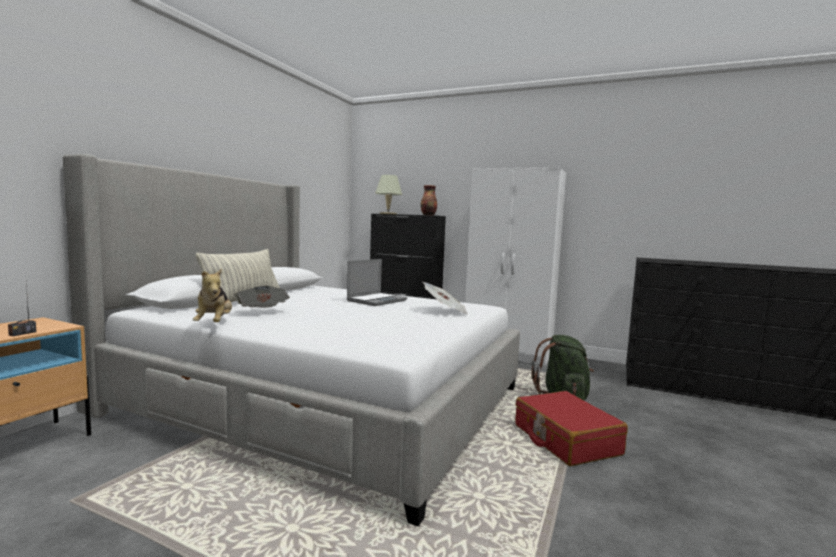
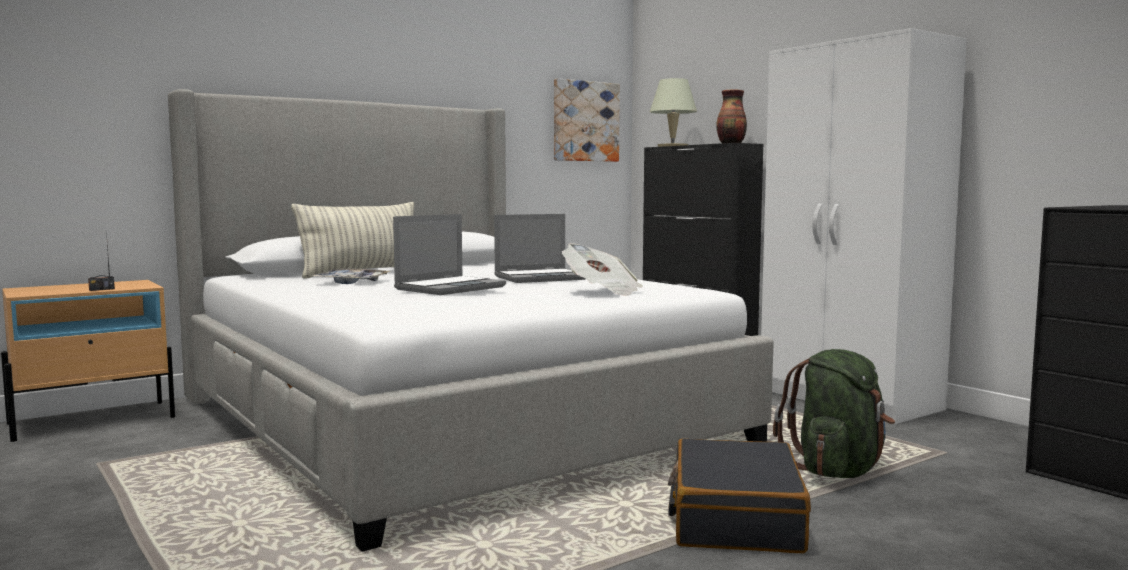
camera: 30 degrees right, 0 degrees up
(214, 324) = (269, 289): plush toy -> none
(262, 312) = (352, 282): newspaper -> tray
(330, 195) = (585, 121): none -> picture
(357, 315) = (450, 288): none -> laptop
(565, 439) = (735, 518): red suitcase -> black suitcase

